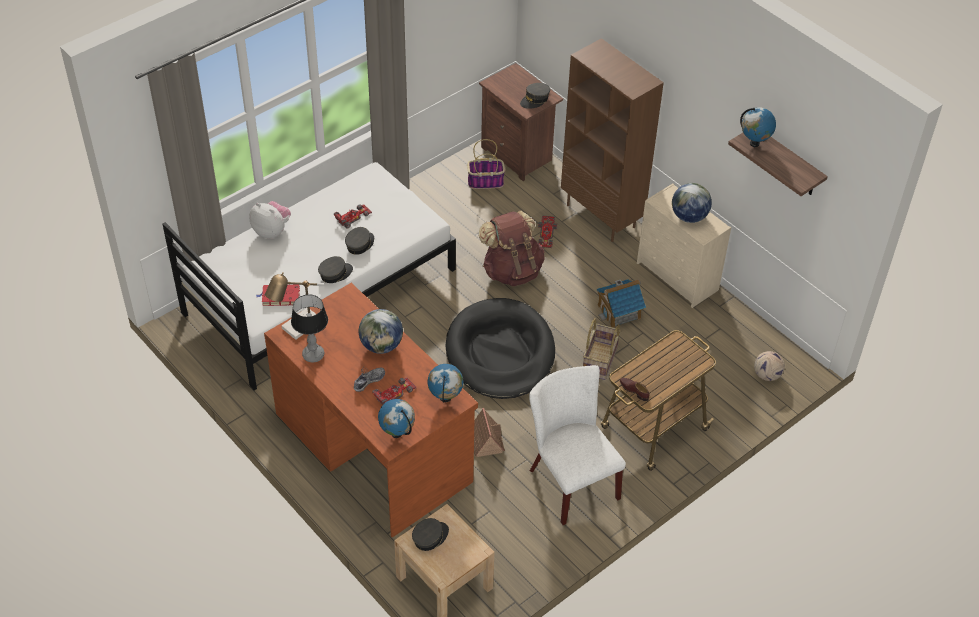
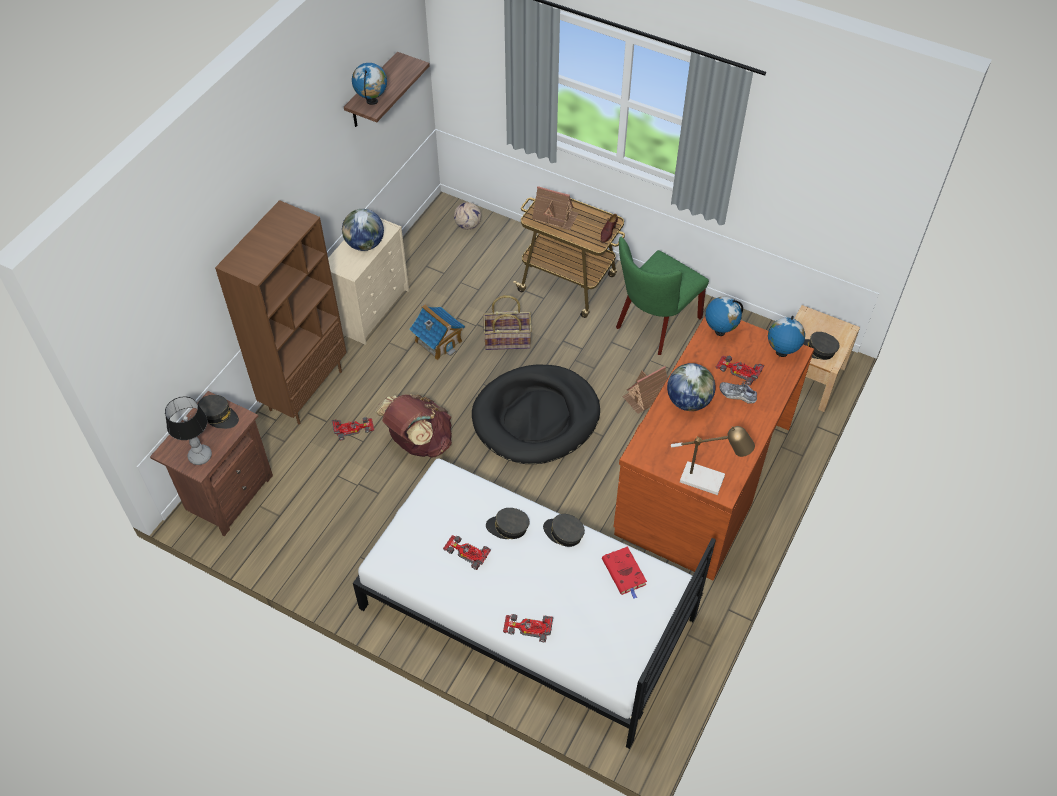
camera: 110 degrees left, 5 degrees up
(272, 231) = (528, 627): plush toy -> toy car
(313, 355) = (734, 453): table lamp -> table lamp (200, 456)
(486, 181) = (285, 511): basket -> none
(569, 480) = (654, 325): white chair -> green chair
(674, 358) = (555, 216): none -> toy house

